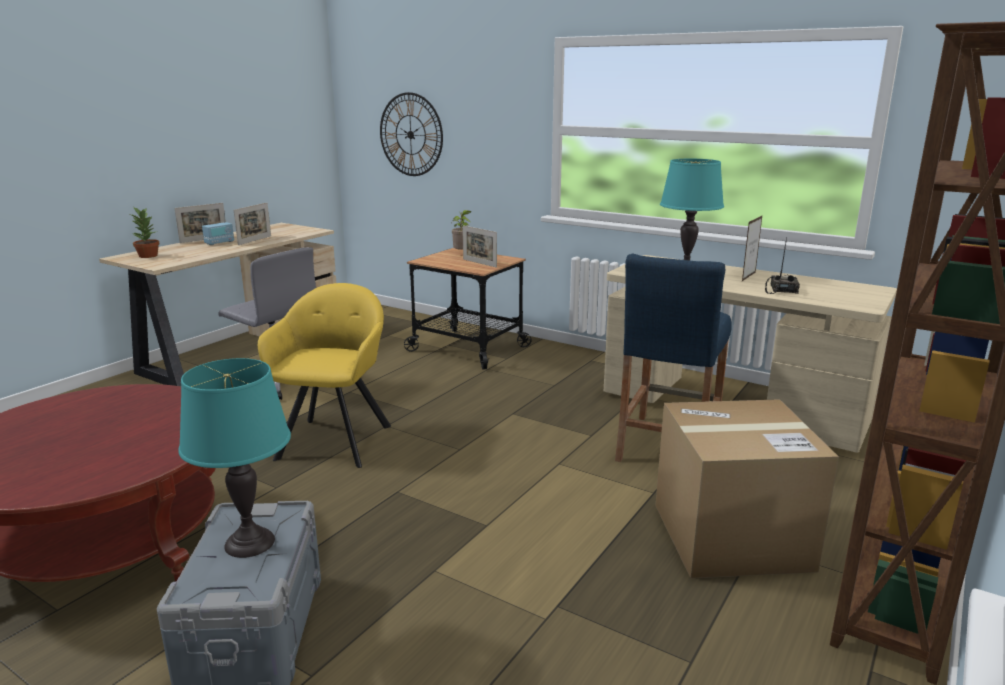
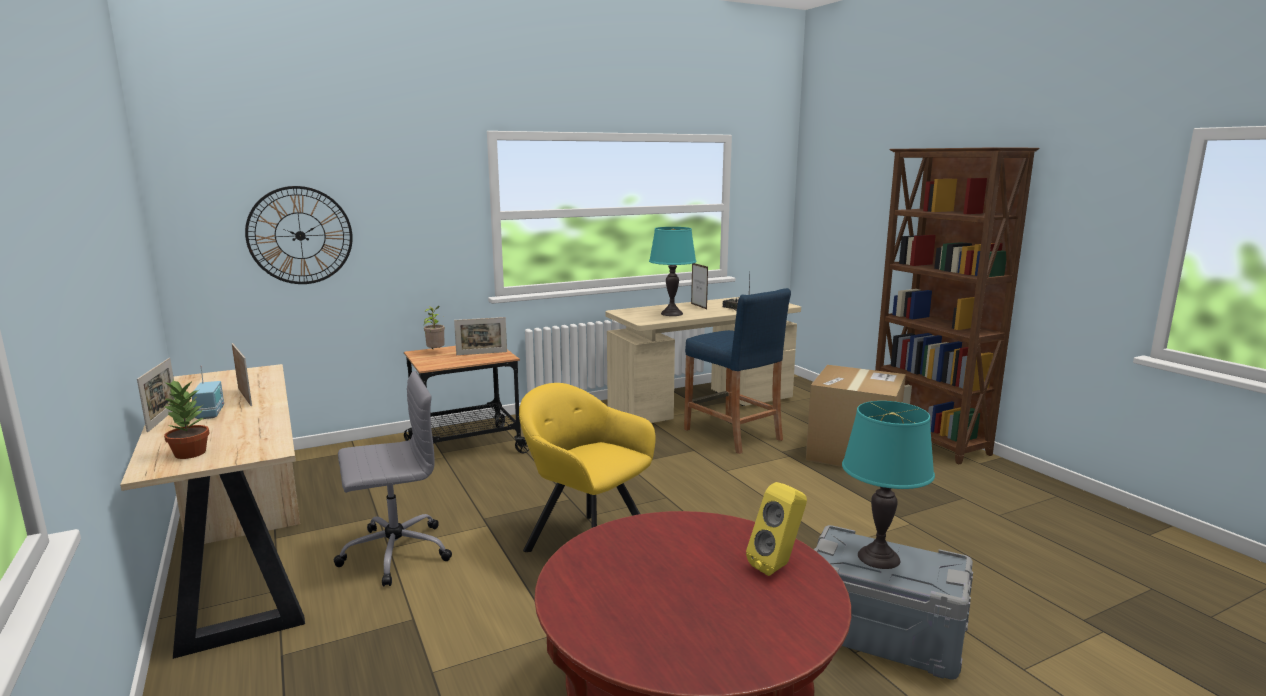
camera: 60 degrees left, 5 degrees down
(121, 463) = (777, 566): none -> yellow speaker

